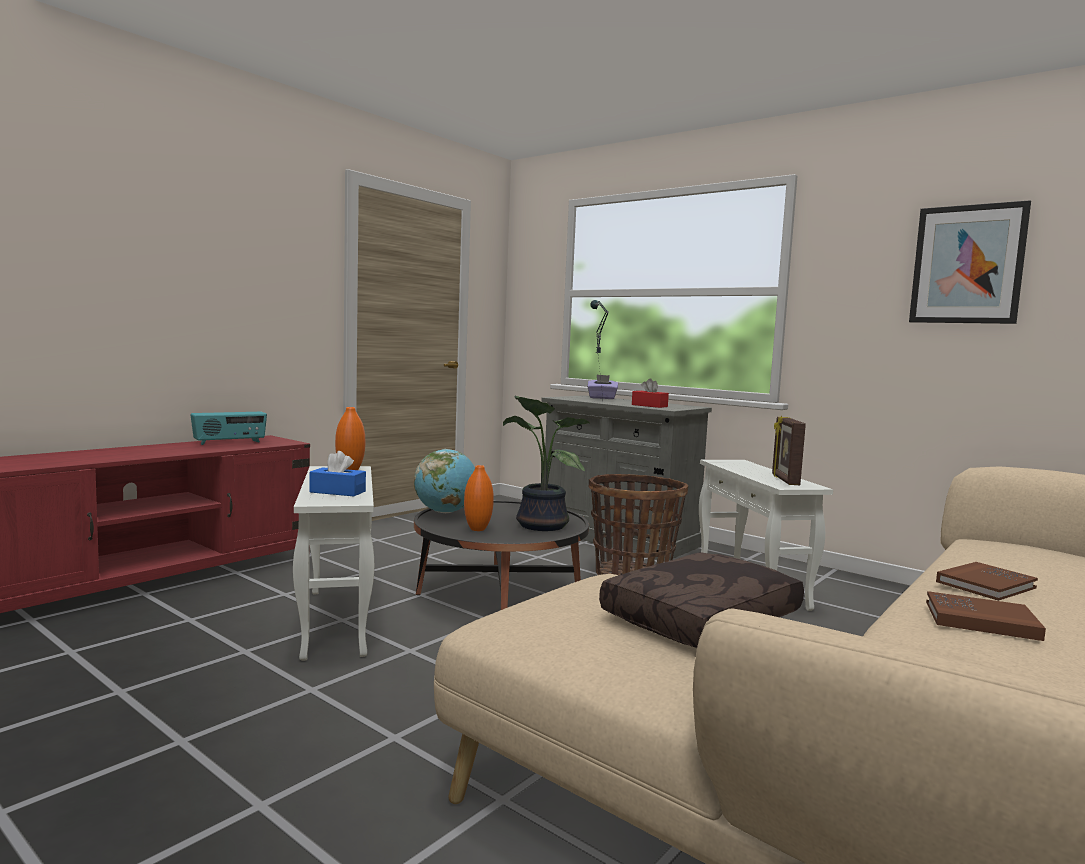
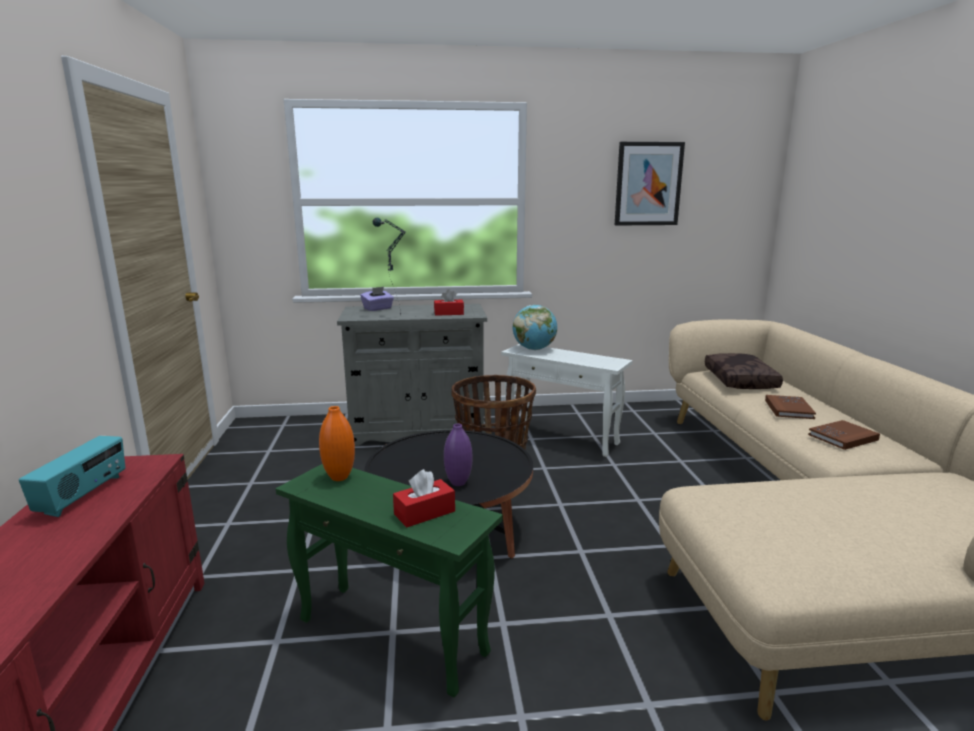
camera: 45 degrees left, 10 degrees up
(337, 492) = (424, 513): blue tissue box -> red tissue box
(337, 621) = (392, 636): white side table -> green side table
(445, 512) = (393, 475): globe -> globe (534, 349)
(477, 529) = (458, 483): orange vase -> purple vase
(538, 525) = (483, 457): potted plant -> none
(703, 620) = (819, 505): brown pillow -> brown pillow (741, 380)
(784, 480) = (595, 359): picture frame -> none

